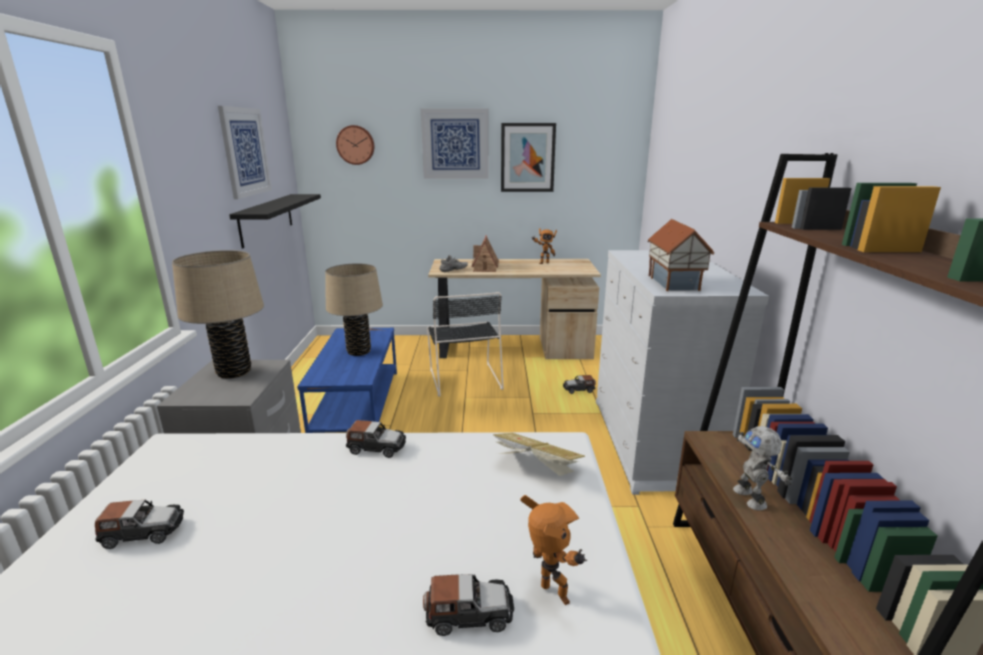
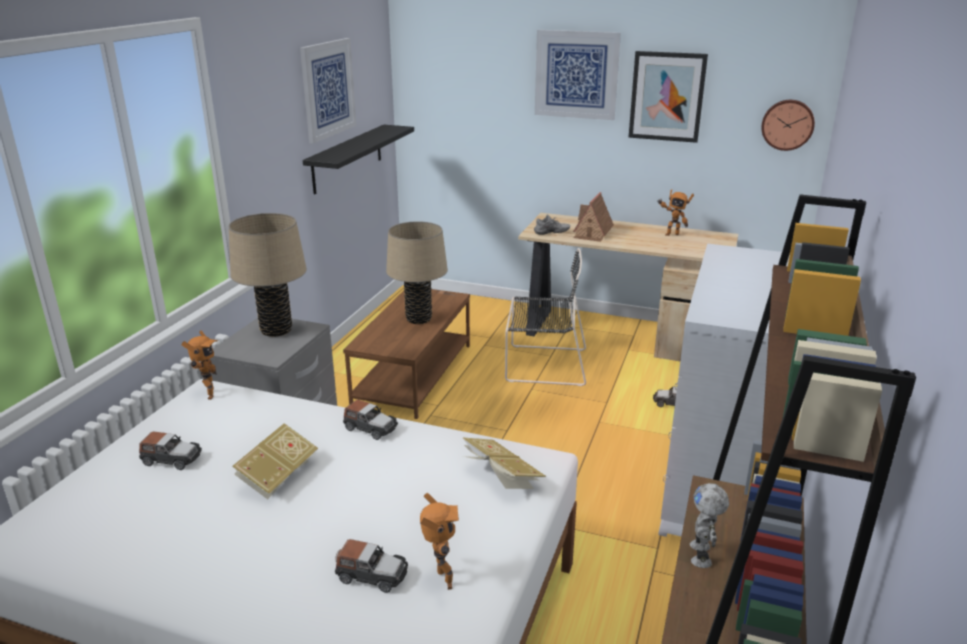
camera: 20 degrees right, 5 degrees up
(169, 449) = (207, 395): none -> toy robot
(293, 521) = (277, 476): none -> book
(355, 145) = (460, 69): wall clock -> wall clock (787, 124)
(356, 403) = (413, 374): blue coffee table -> brown coffee table
(464, 378) = (543, 365): black chair -> black chair turned 90 degrees counterclockwise
(675, 282) = (732, 305): toy house -> none

